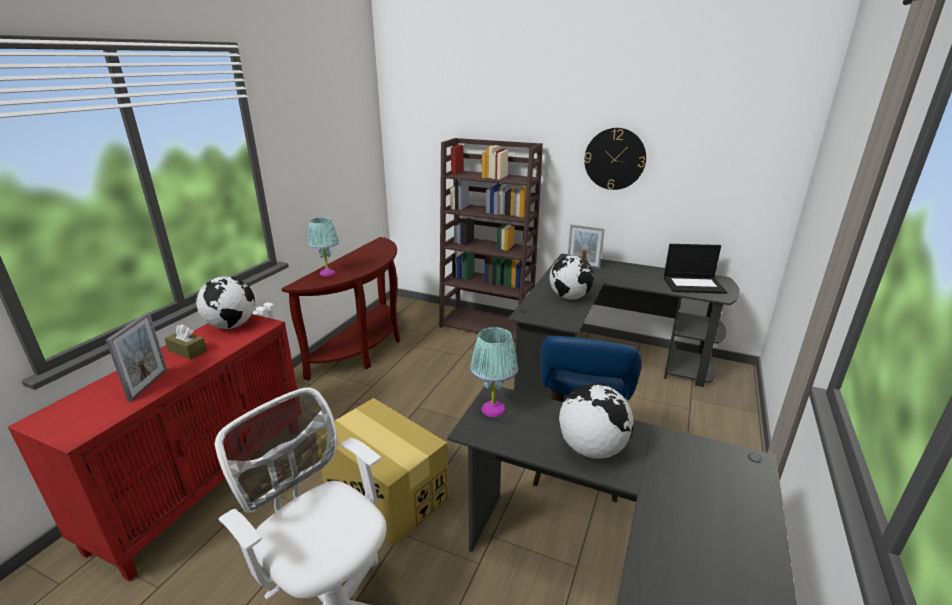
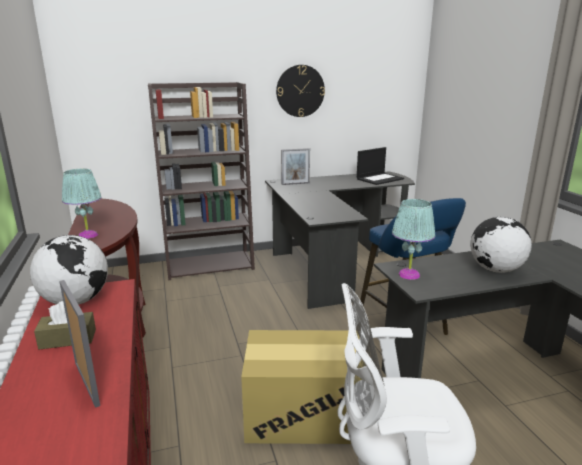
camera: 40 degrees left, 5 degrees down
(570, 297) = (324, 202): globe -> none

